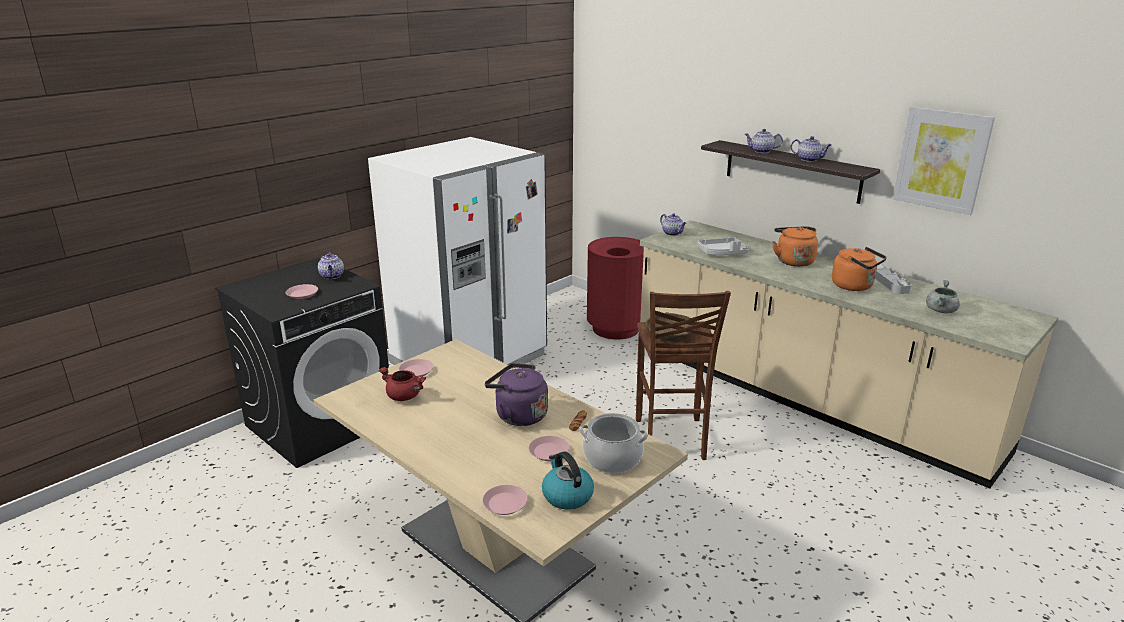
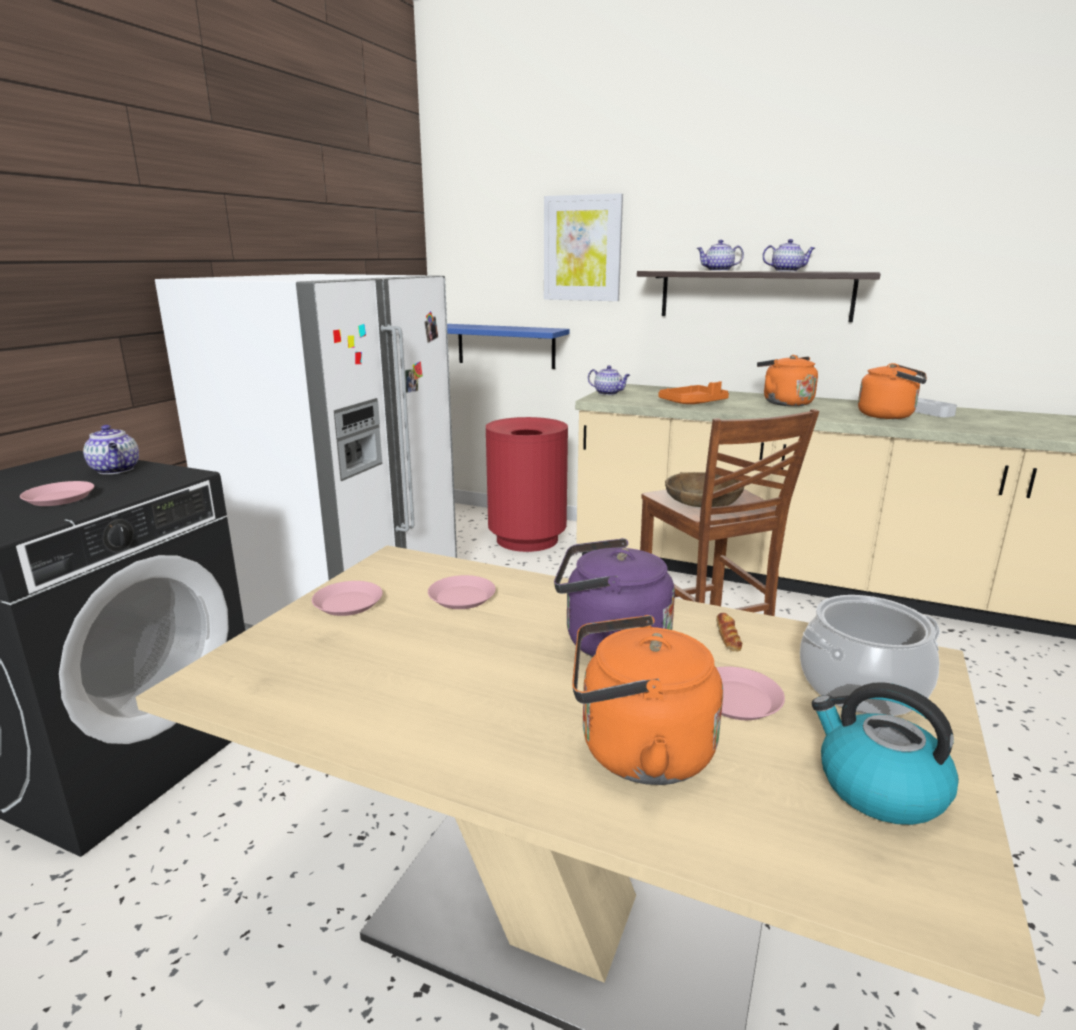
camera: 20 degrees left, 5 degrees down
(405, 396) = (354, 652): red cooking pot -> none
(486, 462) = (637, 752): none -> orange kettle
(505, 503) = (778, 847): pink plate -> pink plate (462, 597)
(621, 179) = (506, 346): none -> blue shelf
(722, 253) = (693, 403): grey tray -> orange tray
(941, 160) = (964, 246): picture -> picture (582, 248)
(941, 311) = (1017, 426): grey cooking pot -> none

